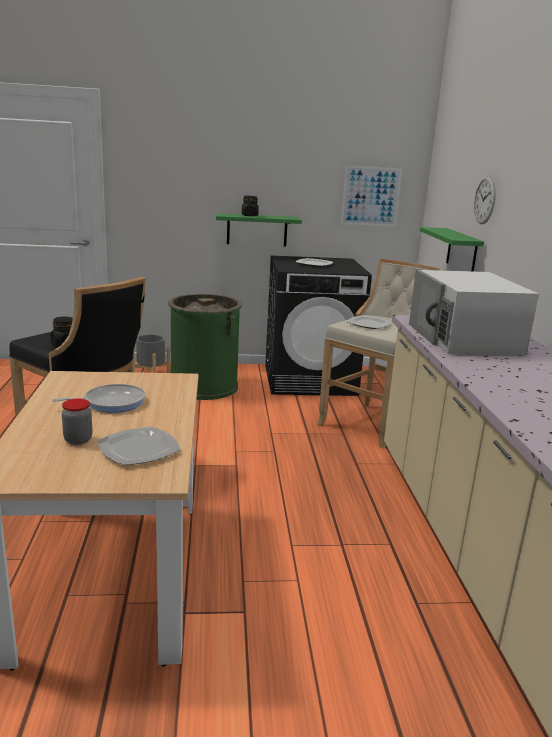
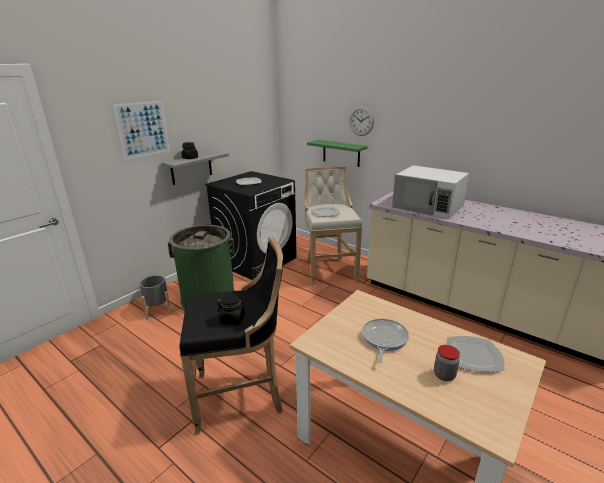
camera: 45 degrees left, 5 degrees up
(257, 230) = (191, 167): green shelf -> grey shelf
(371, 196) = (253, 126): picture -> picture (143, 129)

